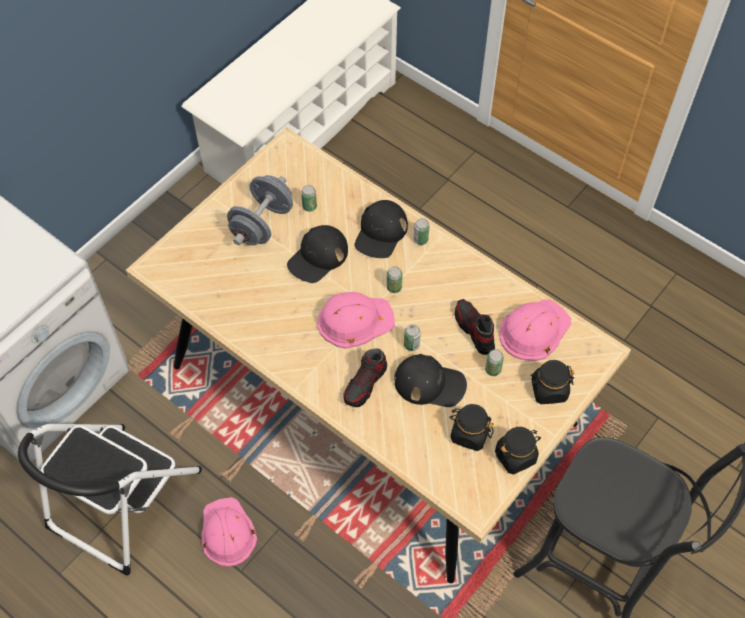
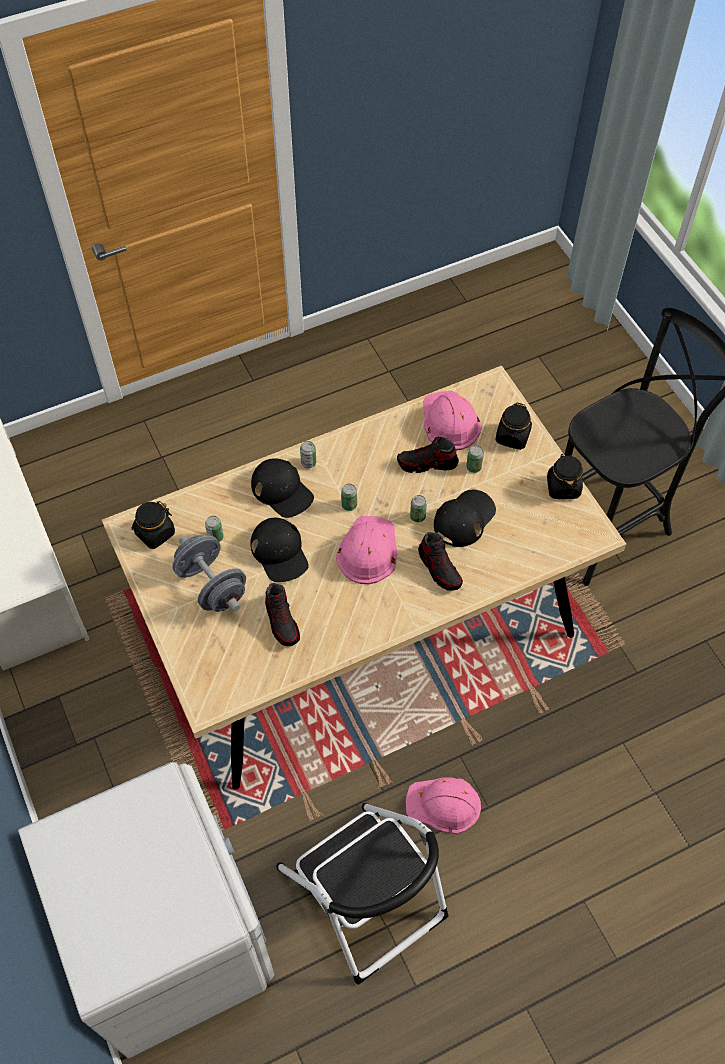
camera: 65 degrees left, 0 degrees up
(253, 286) = (282, 621): none -> shoe
(469, 434) = (527, 510): black jar -> black jar (155, 533)

